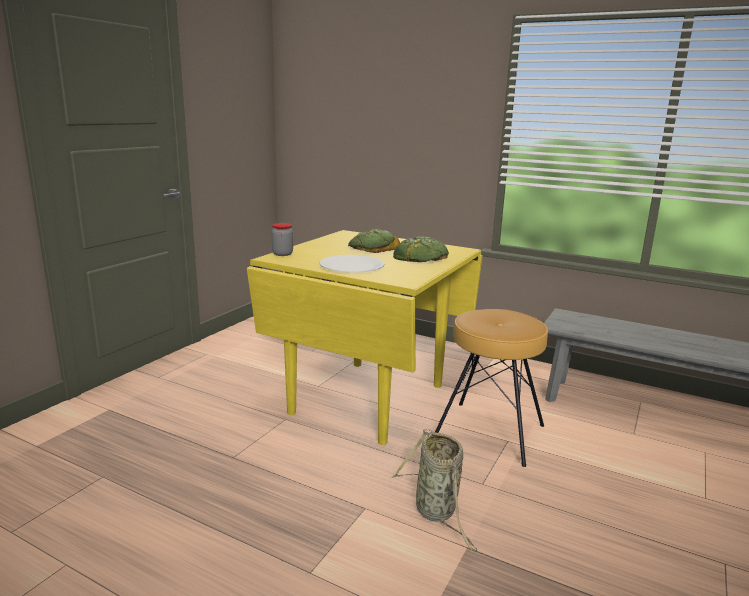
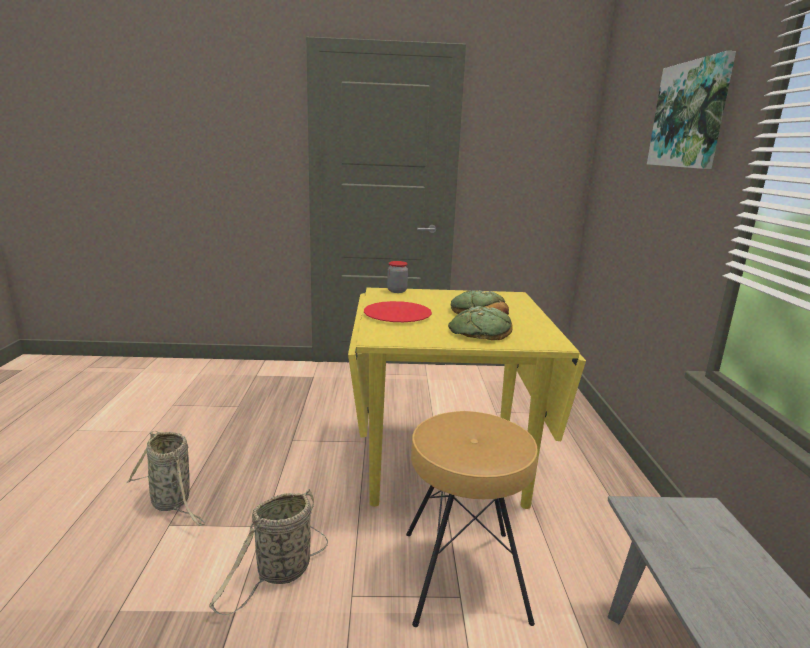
camera: 60 degrees right, 0 degrees up
(269, 564) = (172, 503): none -> basket
(352, 266) = (397, 314): white plate -> red plate
(424, 77) = (690, 115): none -> picture

